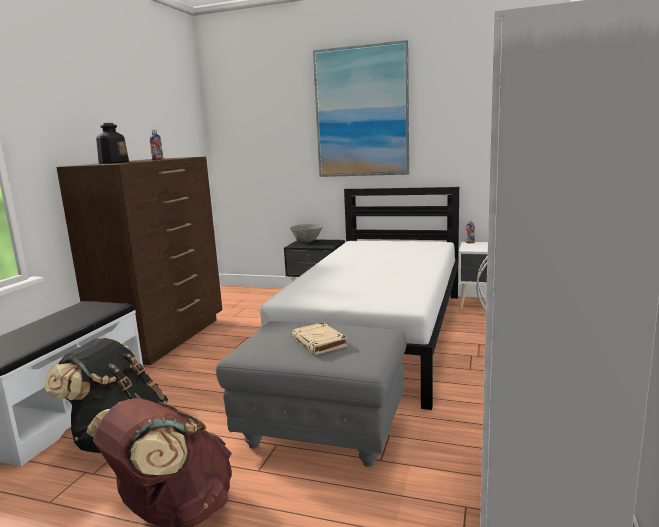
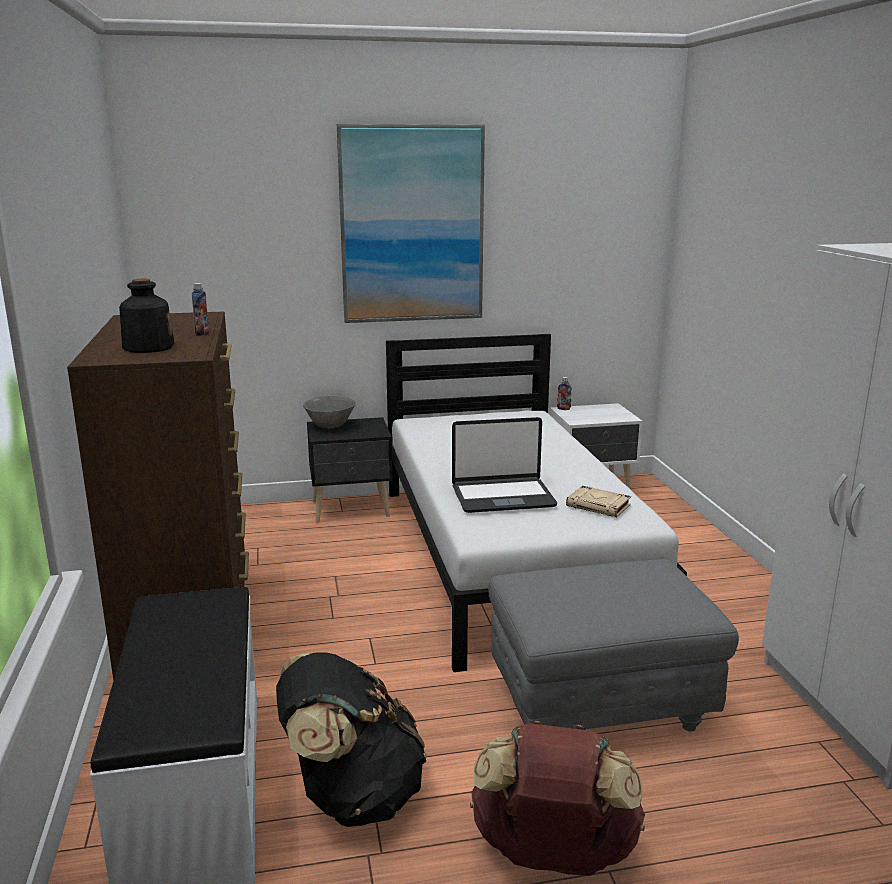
camera: 30 degrees left, 5 degrees up
(319, 342) = (620, 596): beige book -> beige book (599, 506)
(337, 280) = (502, 496): none -> laptop

